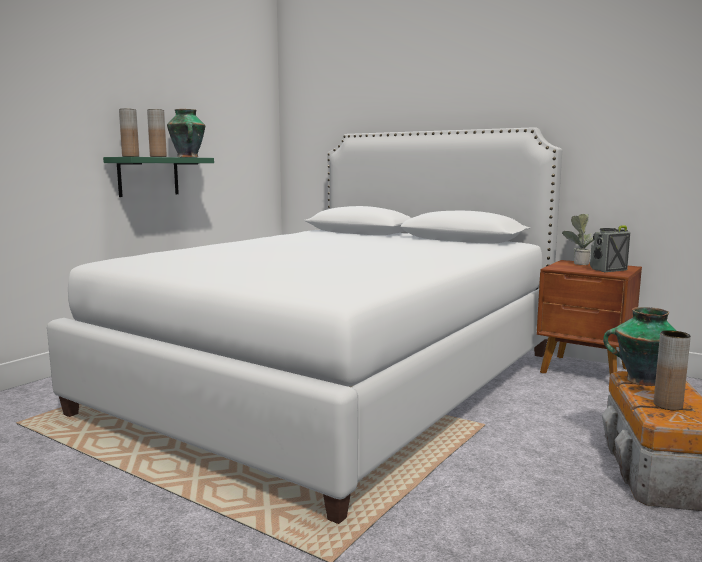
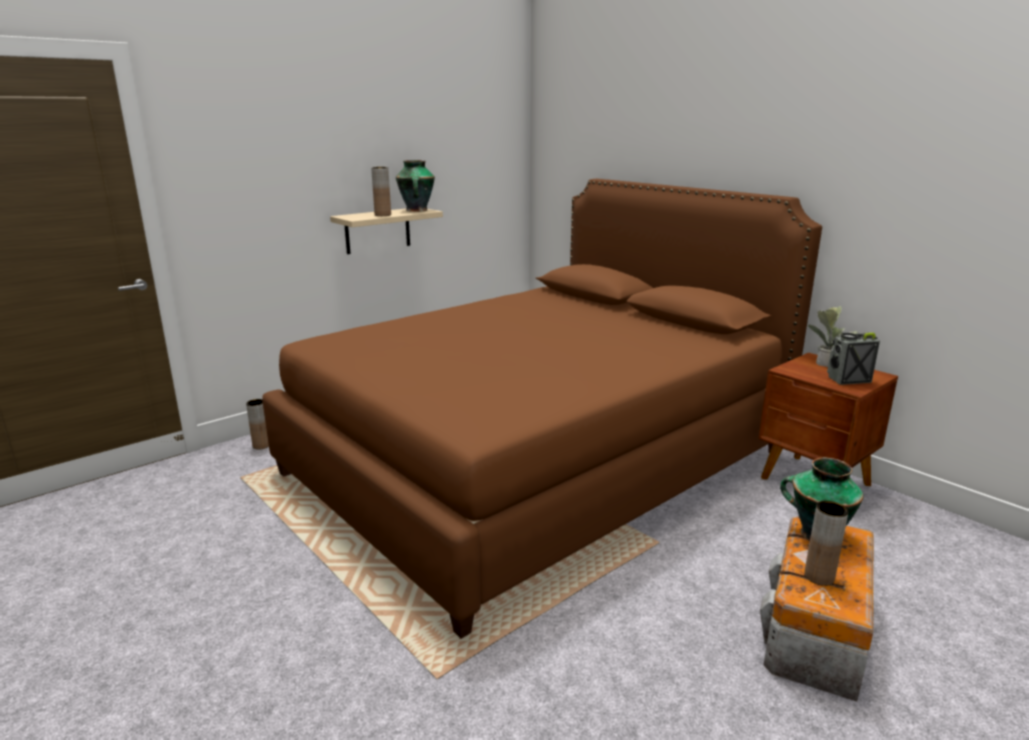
camera: 15 degrees right, 10 degrees up
(130, 156) = (356, 215): brown vase -> brown vase (261, 445)
(148, 176) = (377, 230): green shelf -> beige shelf
(337, 381) = (537, 463): white bed -> brown bed

